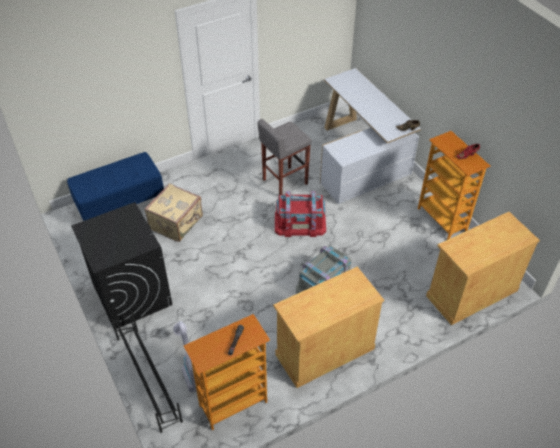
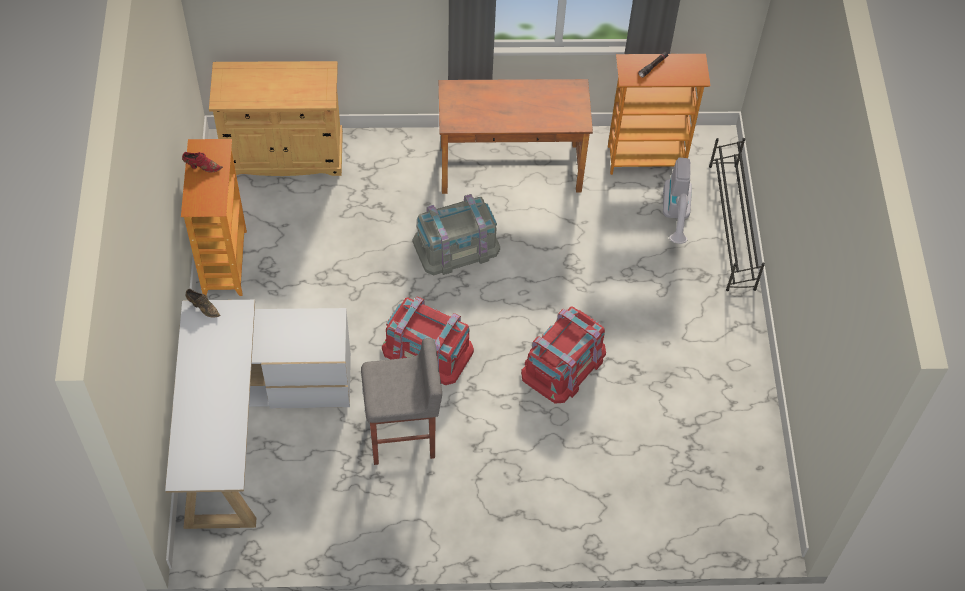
camera: 155 degrees left, 10 degrees up
(121, 204) = (686, 516): blue bench -> none
(131, 293) = (718, 345): black washing machine -> none
(177, 223) = (610, 435): beige suitcase -> none
(220, 246) = (564, 364): none -> red storage box
(324, 351) = (510, 167): beige cabinet -> brown desk

